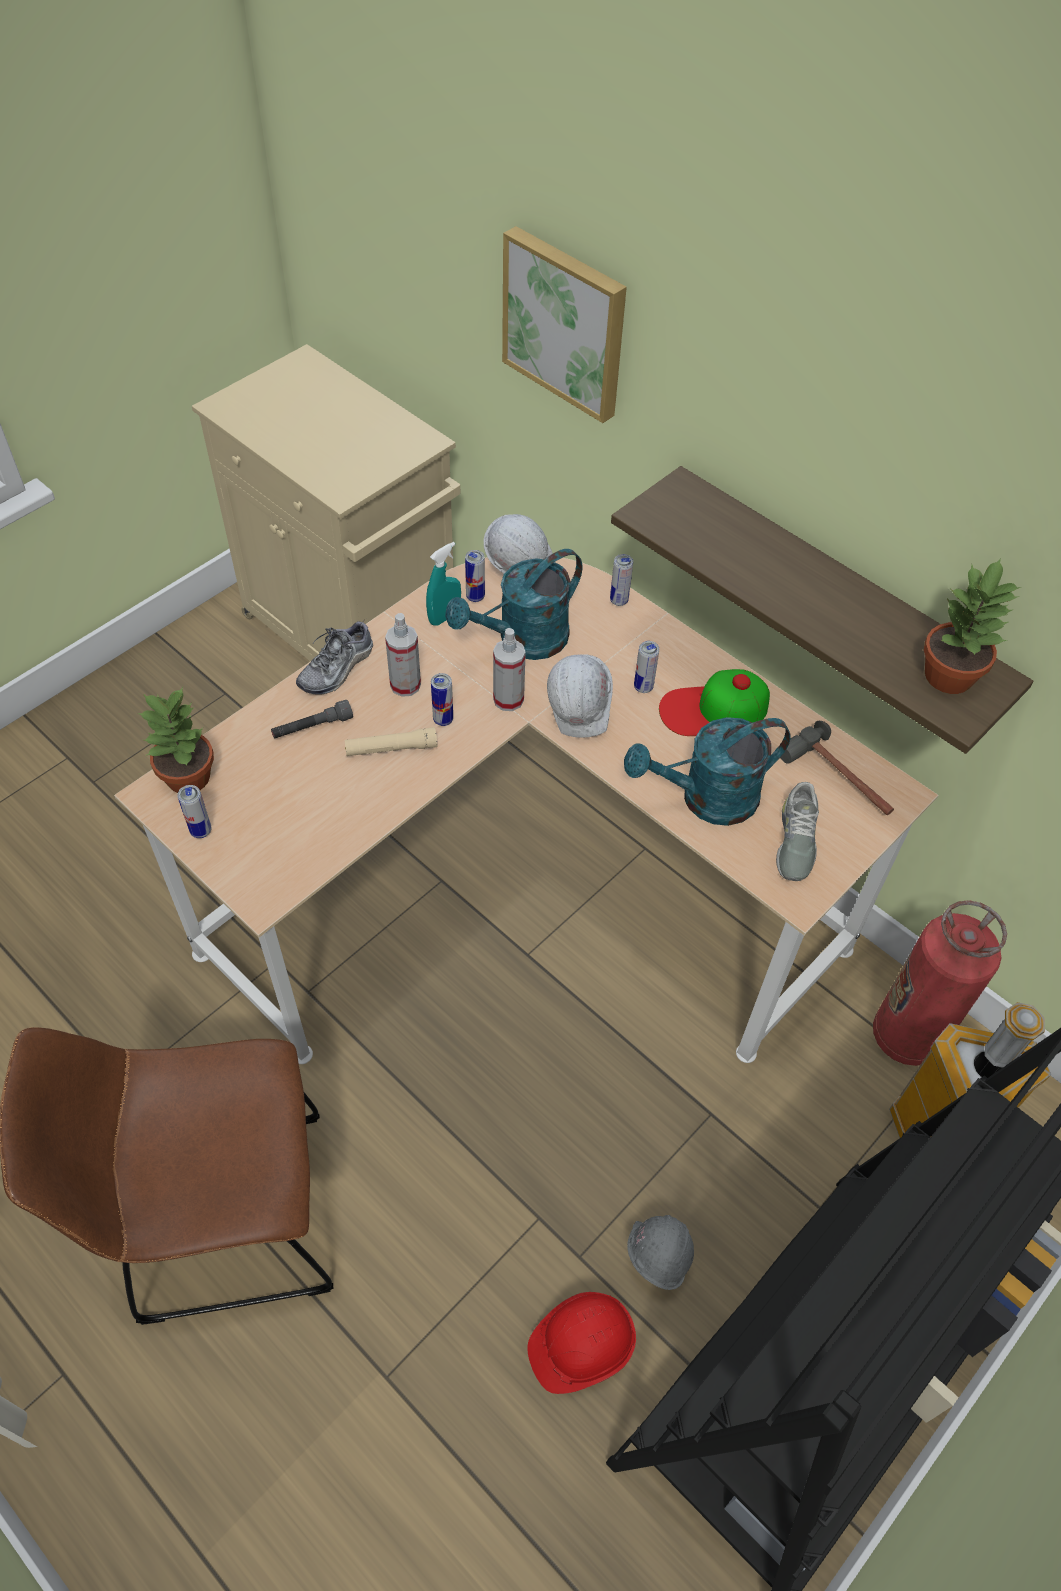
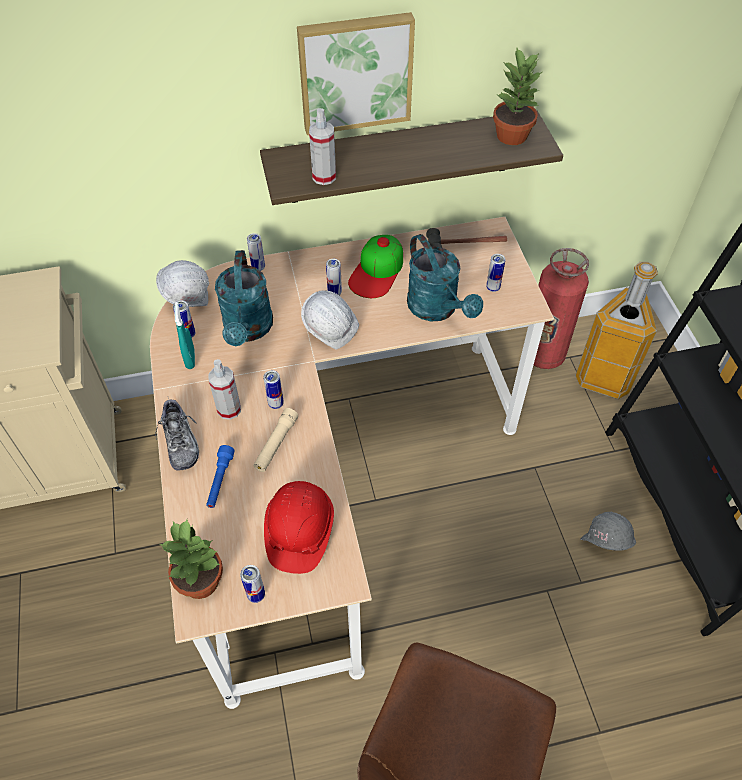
camera: 55 degrees left, 0 degrees up
(312, 727) = (220, 481): grey flashlight -> blue flashlight
(508, 699) = (288, 361): spray bottle -> spray bottle (324, 177)
(566, 323) = (125, 113): picture -> picture (355, 72)
(581, 1345) = (632, 611): red hard hat -> red hard hat (299, 532)
(706, 799) = (437, 309): turquoise watering can -> turquoise watering can turned 45 degrees counterclockwise
(795, 840) = (493, 288): grey shoe -> can

